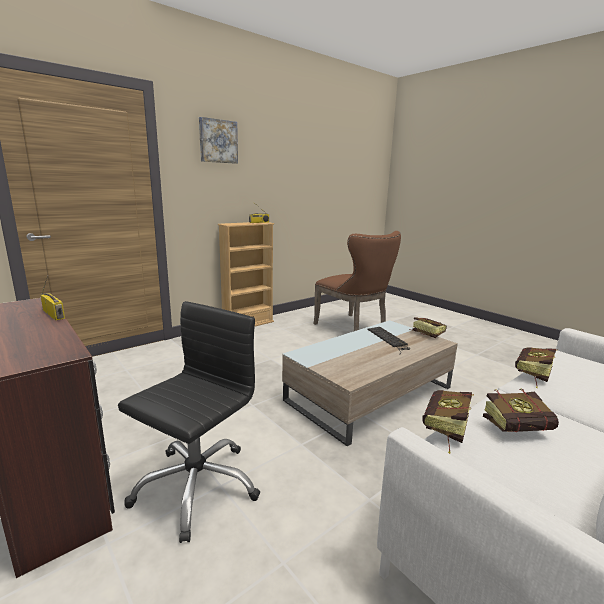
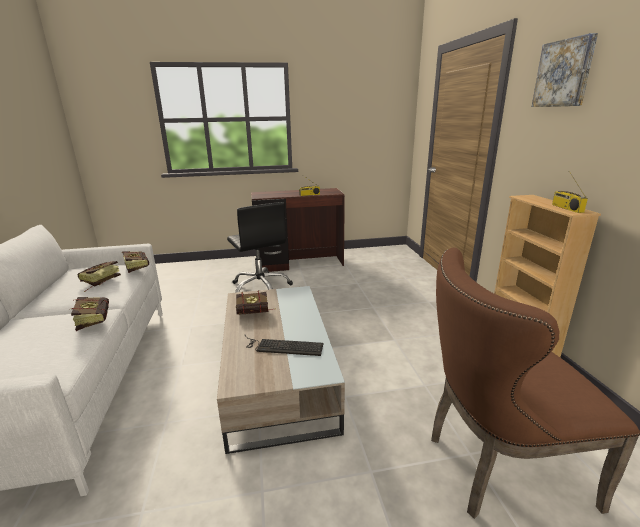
camera: 120 degrees right, 5 degrees up
(425, 333) = (270, 387): book -> book (257, 313)

